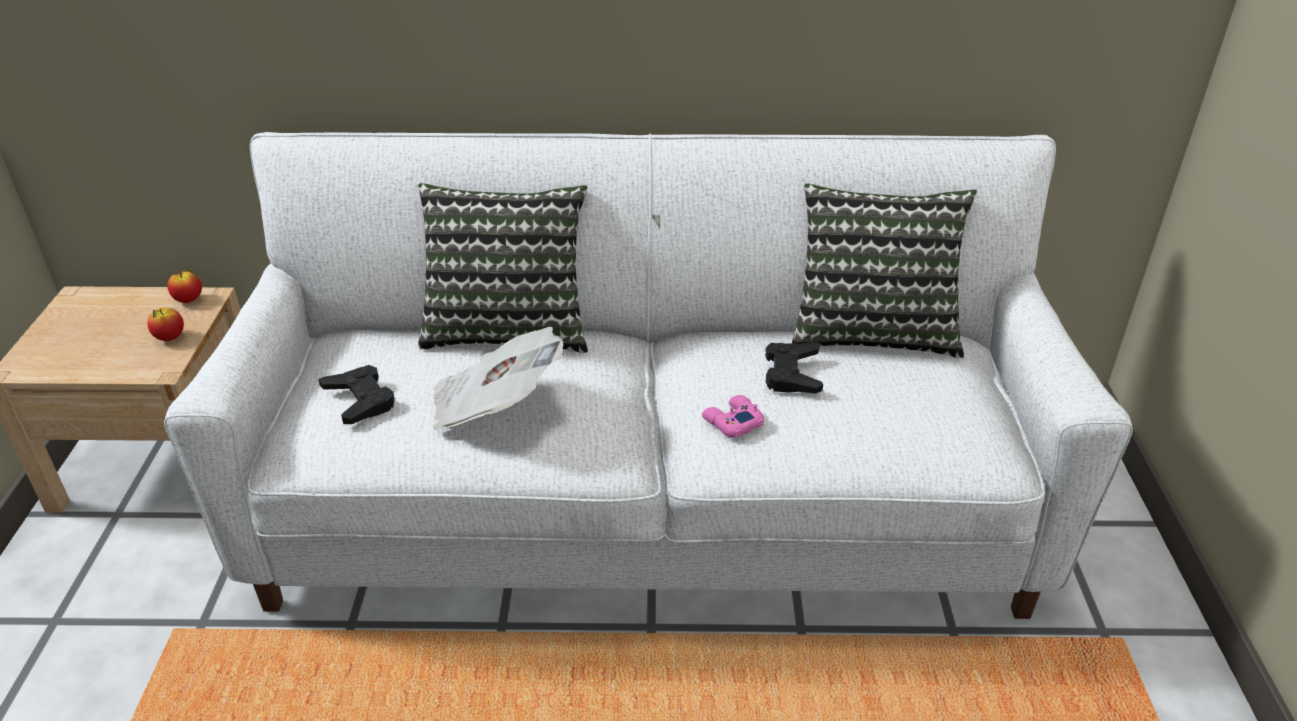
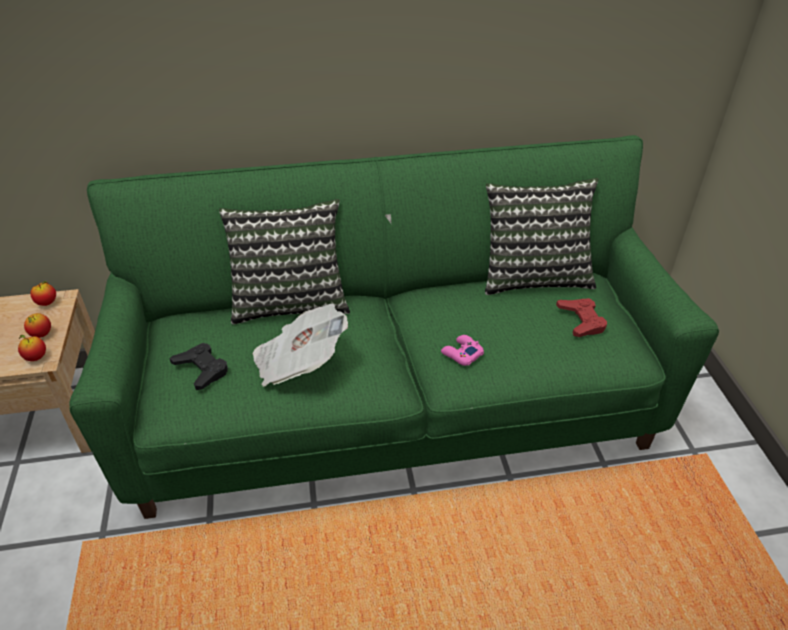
camera: 10 degrees left, 5 degrees up
(154, 365) = (36, 357): none -> apple
(648, 514) = (393, 411): white sofa -> green sofa
(792, 373) = (491, 313): black game controller -> none
(926, 397) = (581, 320): none -> red game controller

